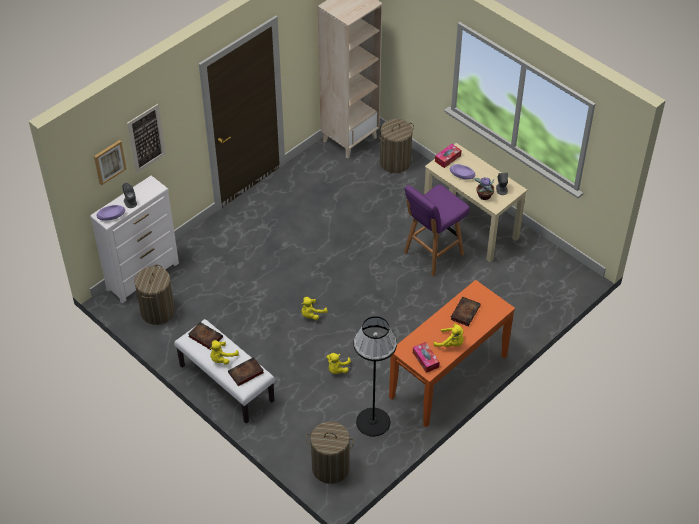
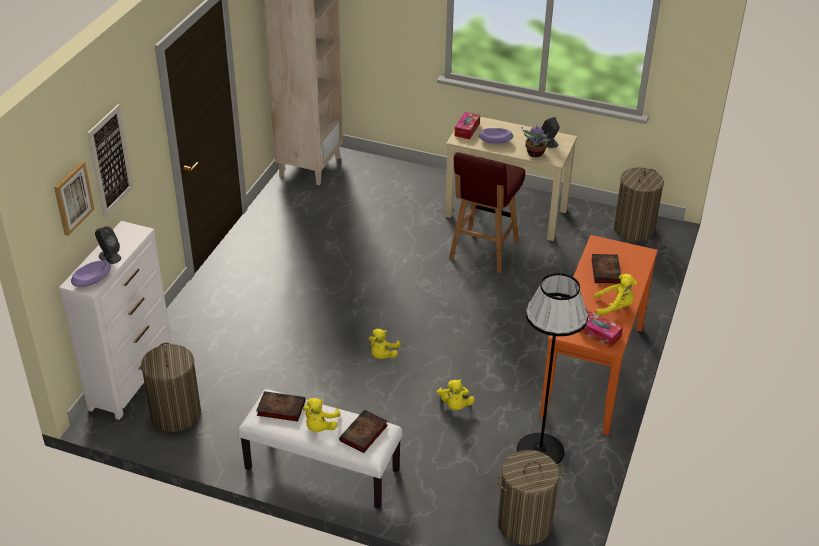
camera: 25 degrees left, 10 degrees down
(395, 162) = (377, 175): laundry basket -> laundry basket (634, 228)
(432, 254) = (483, 251): purple stool -> red stool

